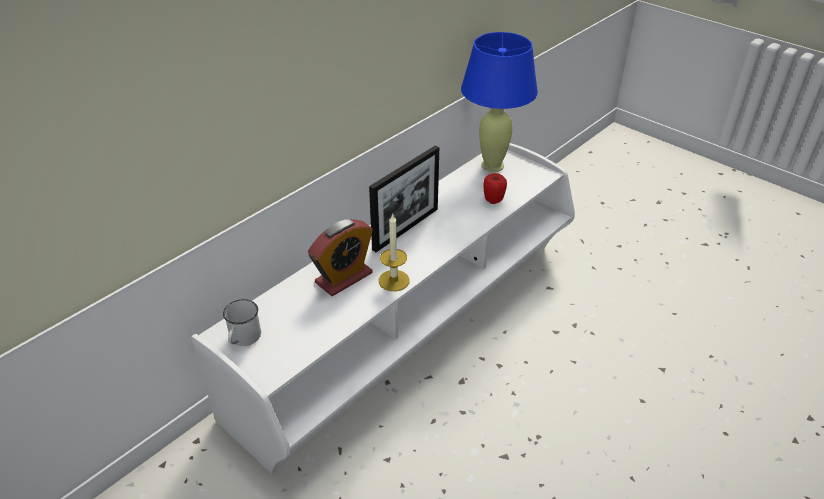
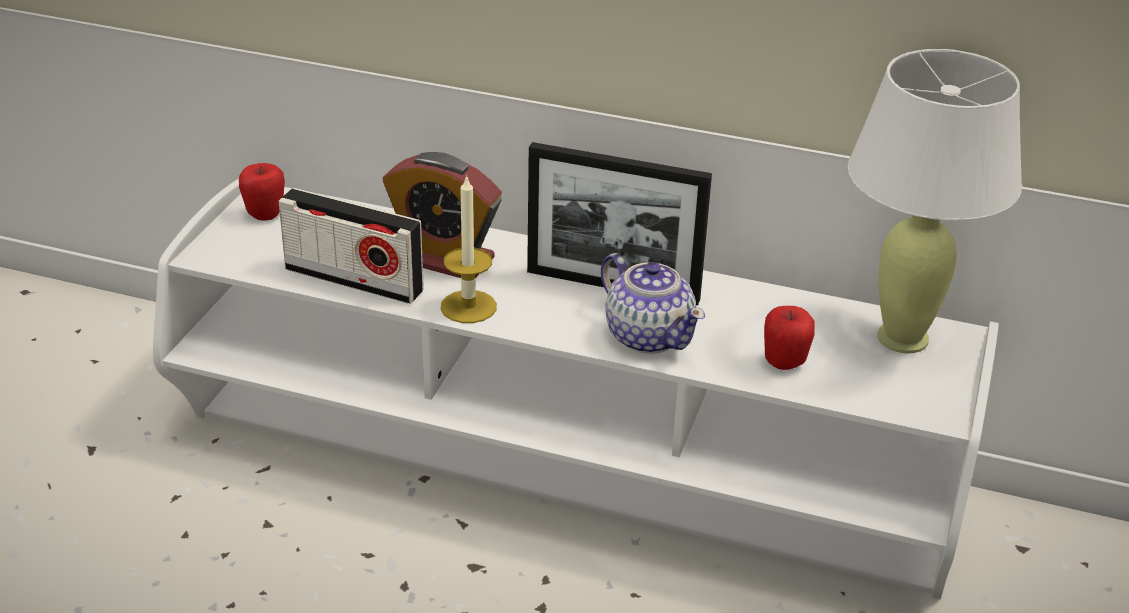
camera: 65 degrees right, 5 degrees down
(243, 339) = (265, 214): white mug -> apple
(341, 316) = (354, 280): none -> radio
(452, 230) = (648, 335): none -> teapot
(492, 165) = (903, 338): blue table lamp -> white table lamp

